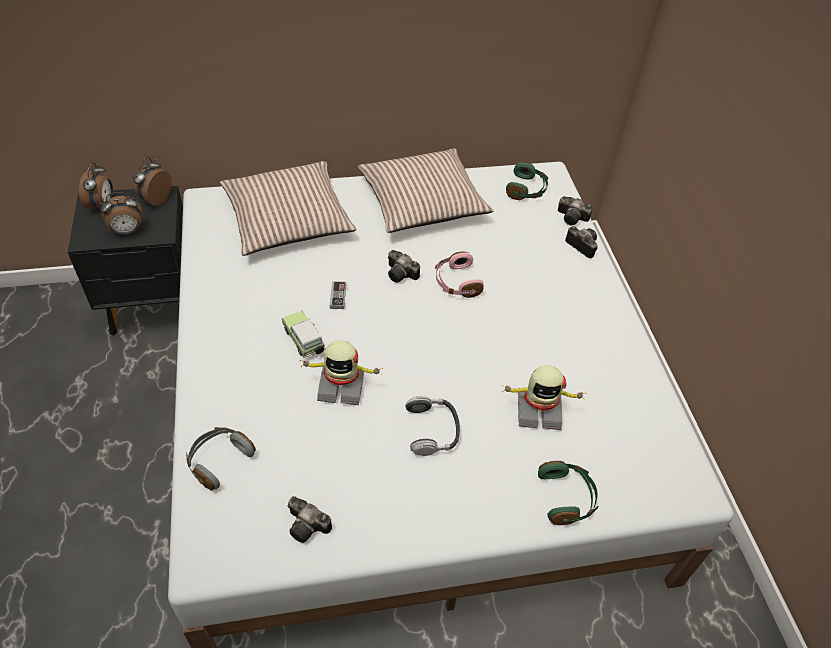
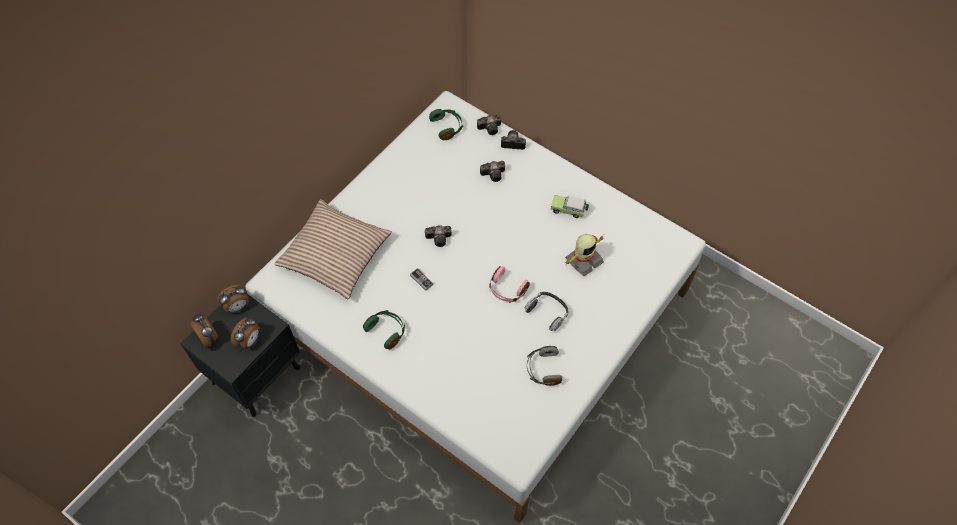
camera: 40 degrees left, 10 degrees up
(155, 199) = (238, 307): alarm clock -> alarm clock turned 105 degrees counterclockwise
(219, 460) = (468, 415): grey headphones -> grey headphones (543, 369)
(304, 341) = (435, 320): toy car -> toy car (569, 210)
(309, 526) = (544, 405): camera -> camera (494, 174)
(341, 385) = (480, 327): toy robot -> none
(422, 201) = (398, 181): pillow -> none
(456, 282) = (473, 220): pink headphones -> pink headphones (507, 289)
(566, 497) = (636, 293): green headphones -> green headphones (386, 331)

